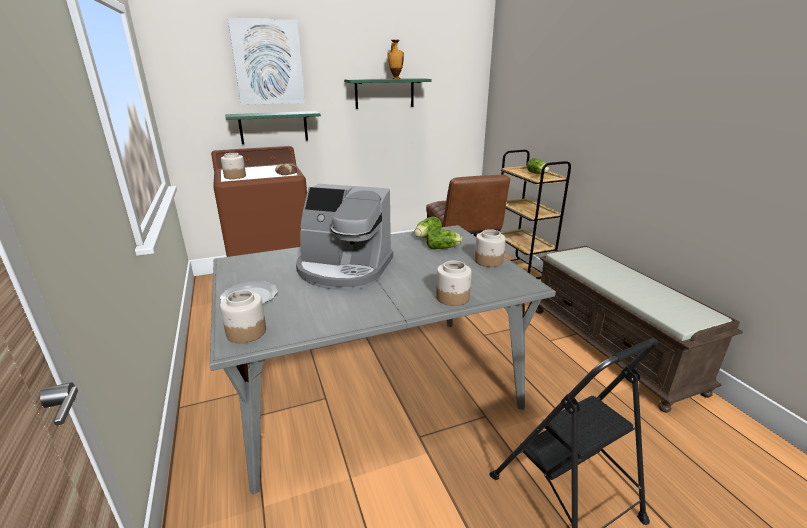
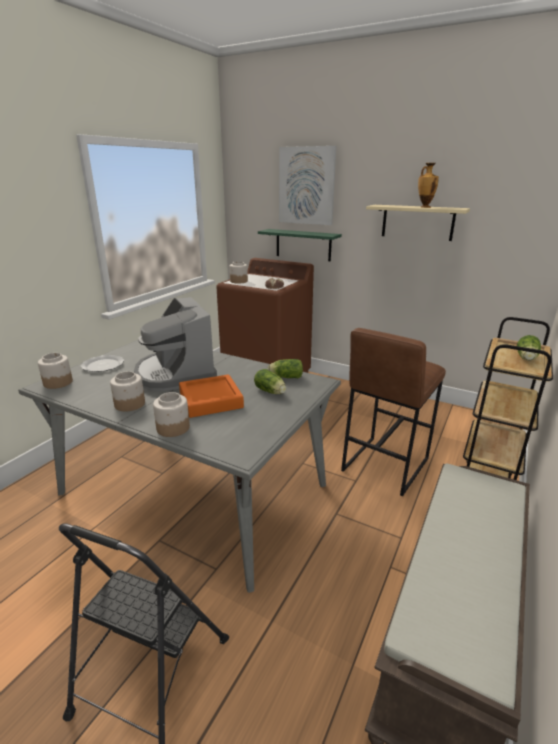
camera: 50 degrees right, 0 degrees up
(384, 93) = (417, 222): green shelf -> beige shelf
(424, 271) = (211, 400): none -> orange tray
(489, 261) = (271, 420): jar -> jar (129, 404)

